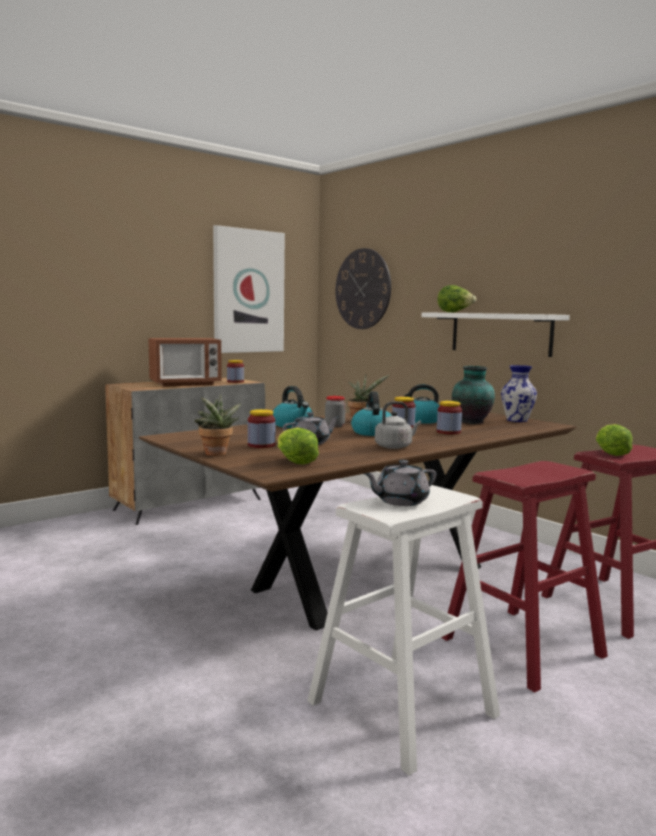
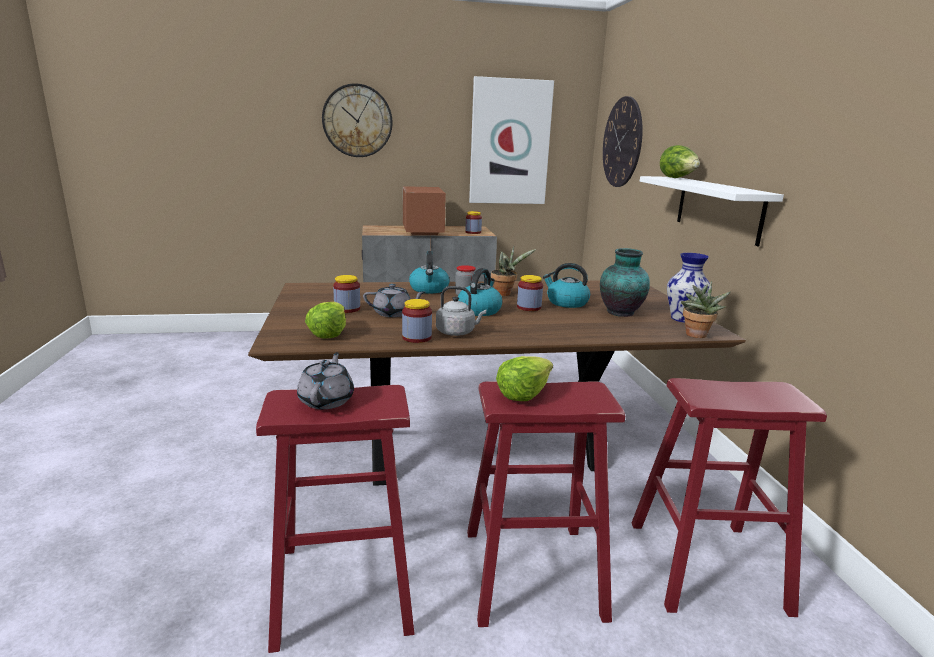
camera: 30 degrees right, 10 degrees up
(96, 266) = (357, 121): none -> wall clock
(185, 384) = (423, 231): microwave -> microwave turned 105 degrees counterclockwise
(216, 454) = (290, 313): potted plant -> potted plant (696, 336)
(400, 501) = (327, 400): grey teapot -> grey teapot turned 90 degrees clockwise
(402, 708) = (344, 588): white stool -> red stool
(448, 432) = (559, 323): jar -> jar (416, 338)
(610, 453) = (714, 388): lettuce -> lettuce (523, 393)

